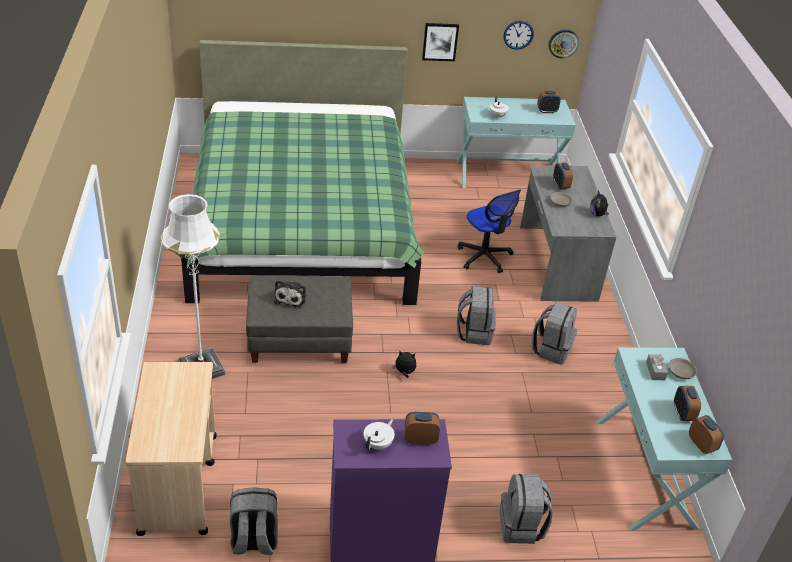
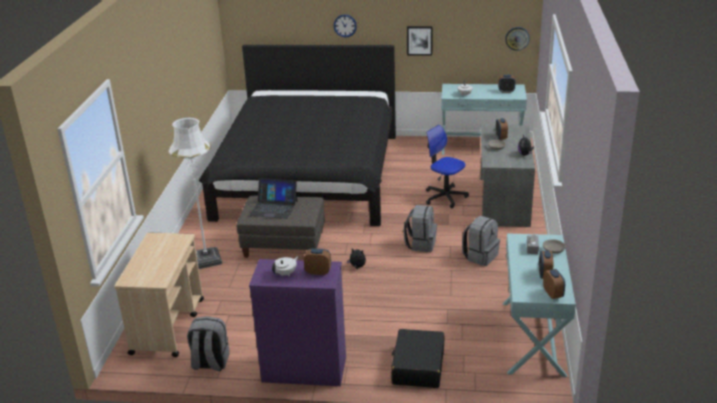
camera: 15 degrees right, 10 degrees down
(291, 297) = (274, 208): plush toy -> laptop
(301, 225) = (308, 176): green bed -> black bed
(484, 257) = (445, 197): office chair -> office chair turned 150 degrees clockwise
(518, 34) = (480, 32): wall clock -> wall clock (345, 25)
(521, 526) = (418, 366): grey backpack -> black suitcase

